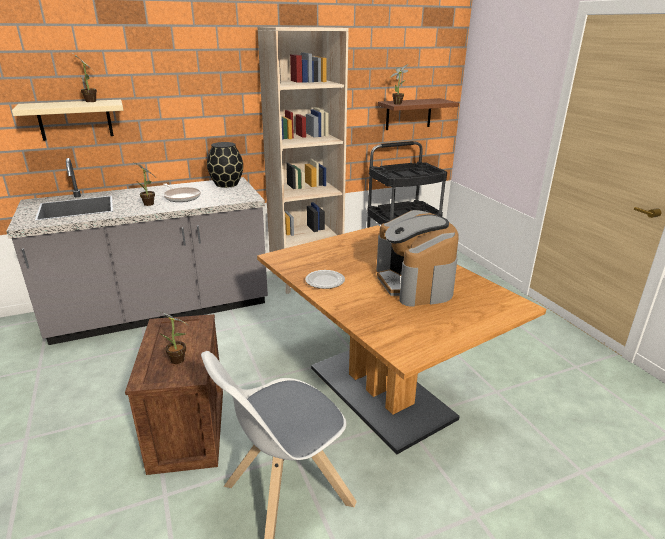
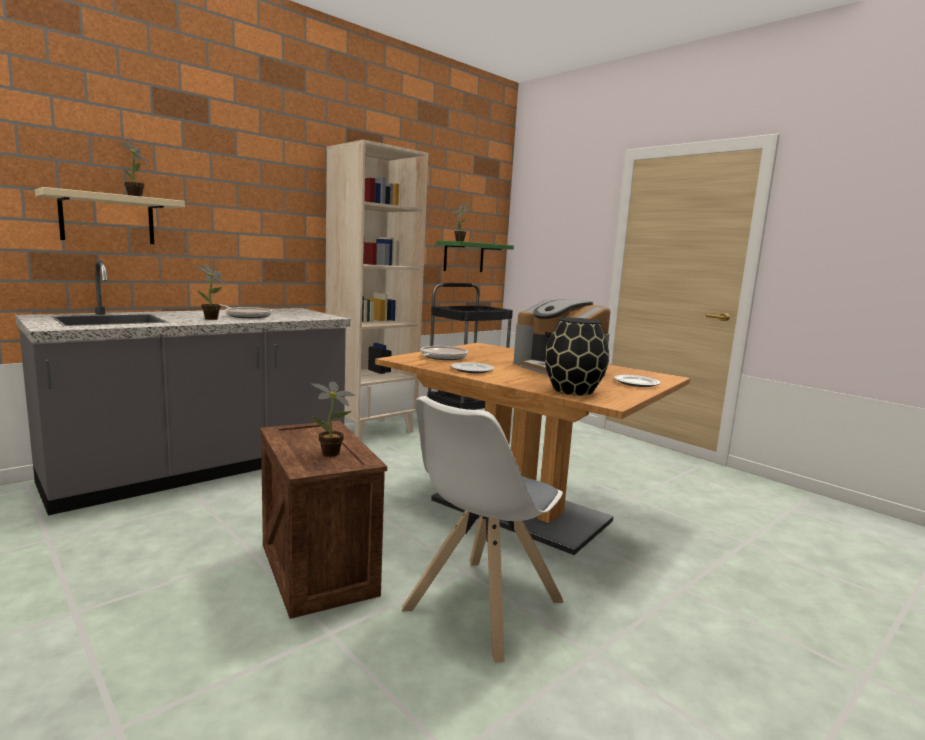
camera: 20 degrees left, 15 degrees down
(227, 184) = (290, 311): black vase -> black vase (573, 390)
(317, 255) = (442, 357): none -> frying pan
(408, 114) = (463, 257): brown shelf -> green shelf
(470, 318) = (636, 383): none -> plate

